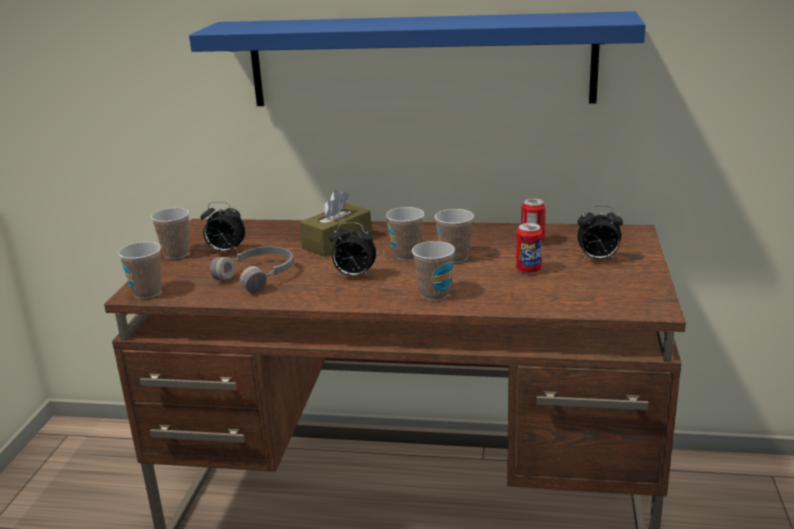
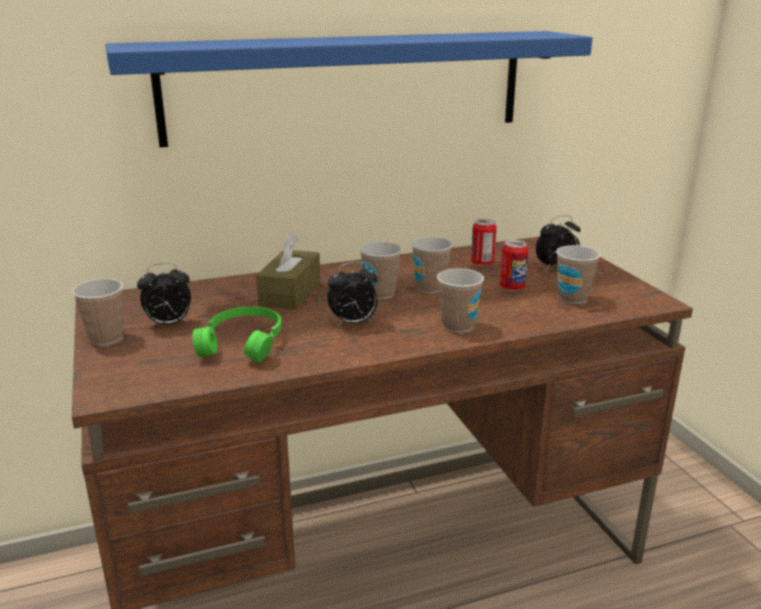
camera: 30 degrees left, 0 degrees up
(147, 293) = (121, 390): cup -> cup (572, 298)
(259, 276) = (244, 343): grey headphones -> green headphones

